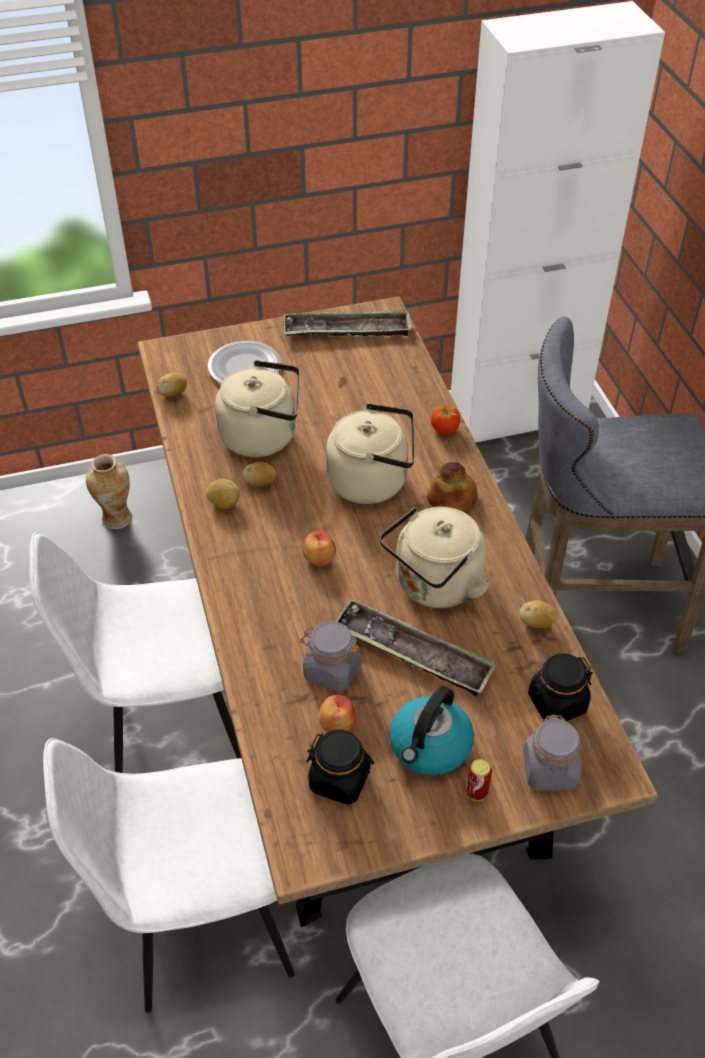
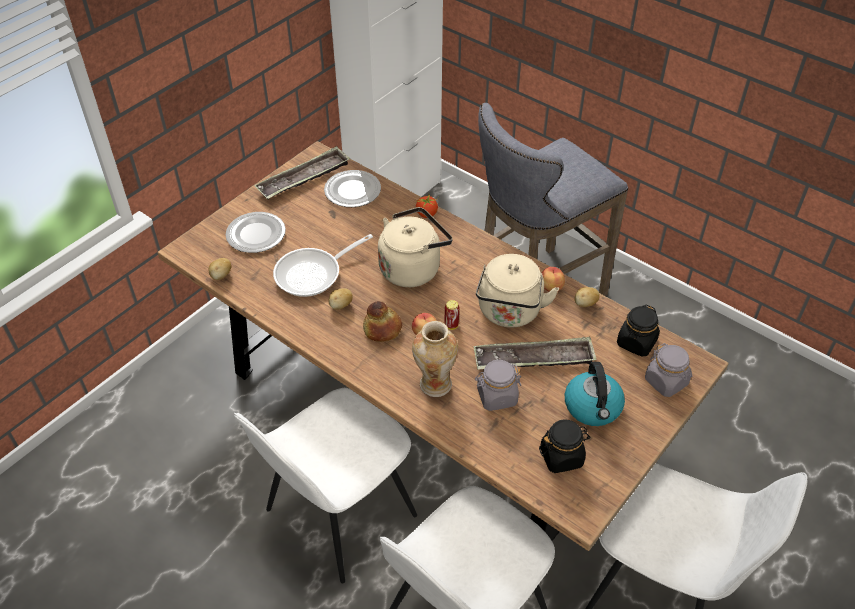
camera: 35 degrees left, 0 degrees up
(116, 518) = (173, 401): vase -> vase (434, 384)
(223, 504) = (329, 331): potato -> none
(263, 436) = (313, 274): beige kettle -> frying pan
(336, 725) = (530, 426): apple -> apple (551, 287)
(386, 367) = (352, 191): none -> plate
(451, 499) = (470, 255): bread -> bread (382, 329)
(476, 792) = (640, 417): can -> can (451, 325)

